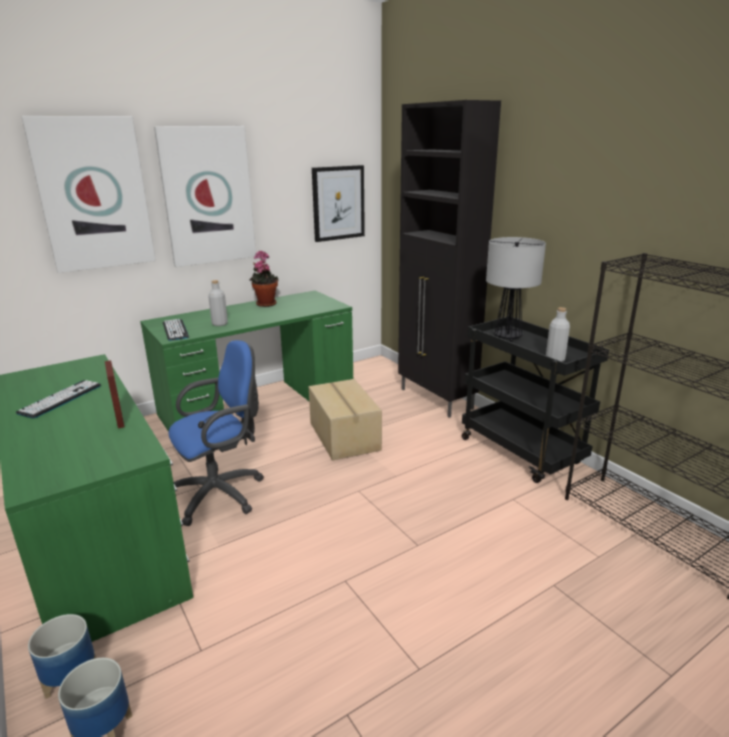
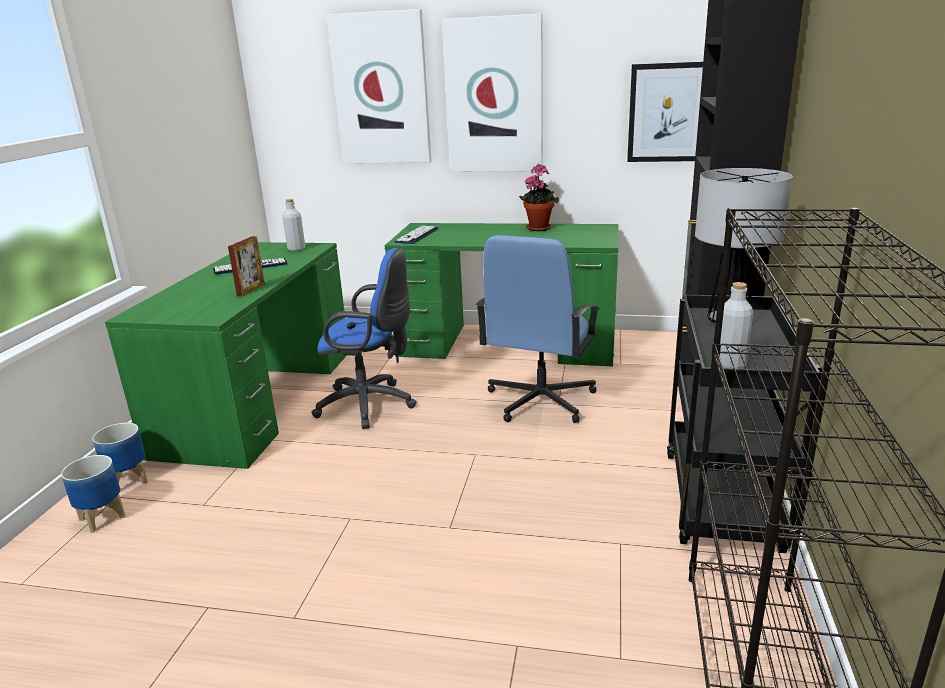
camera: 45 degrees right, 0 degrees up
(220, 324) = (460, 238): grey bottle -> grey bottle (296, 249)
(343, 436) = (540, 400): cardboard box -> blue office chair

